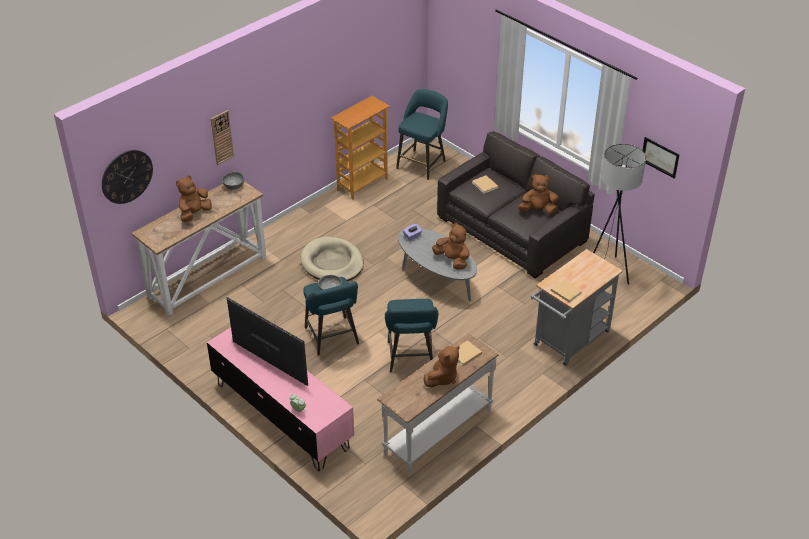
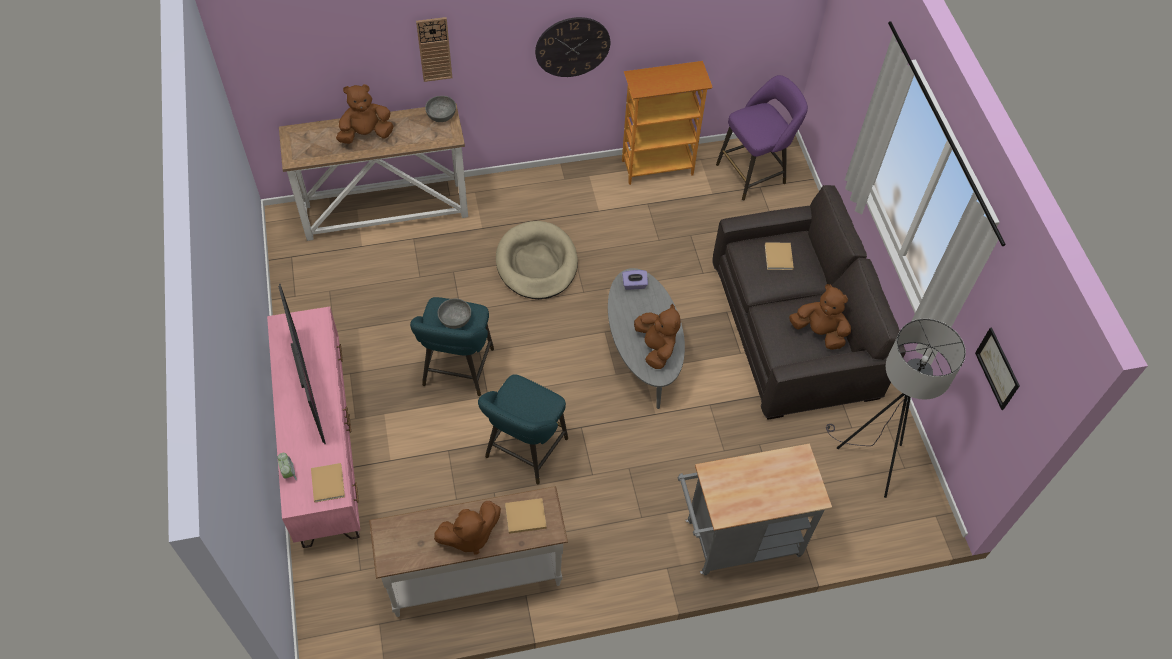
camera: 30 degrees right, 15 degrees up
(127, 176) = (272, 58): wall clock -> wall clock (572, 47)
(422, 163) = (754, 173): turquoise stool -> purple stool
(565, 291) = (725, 497): beige book -> beige book (328, 482)

